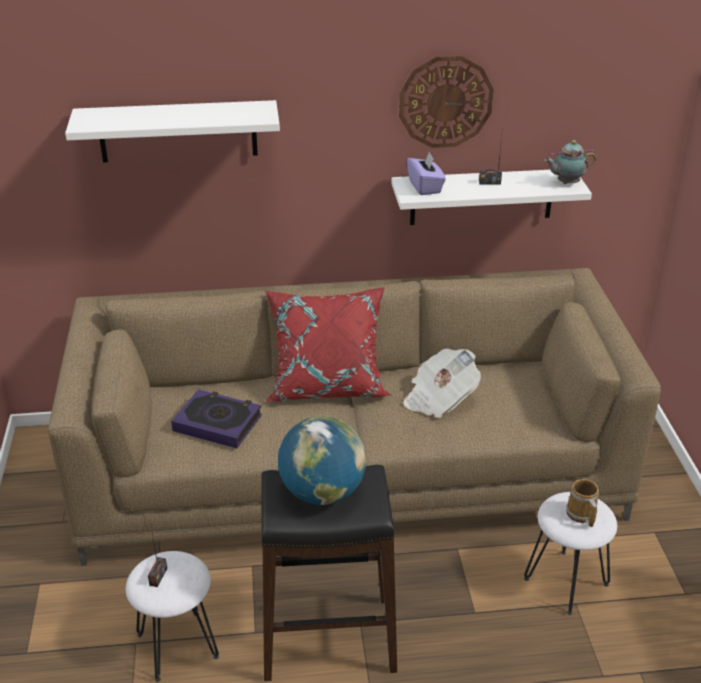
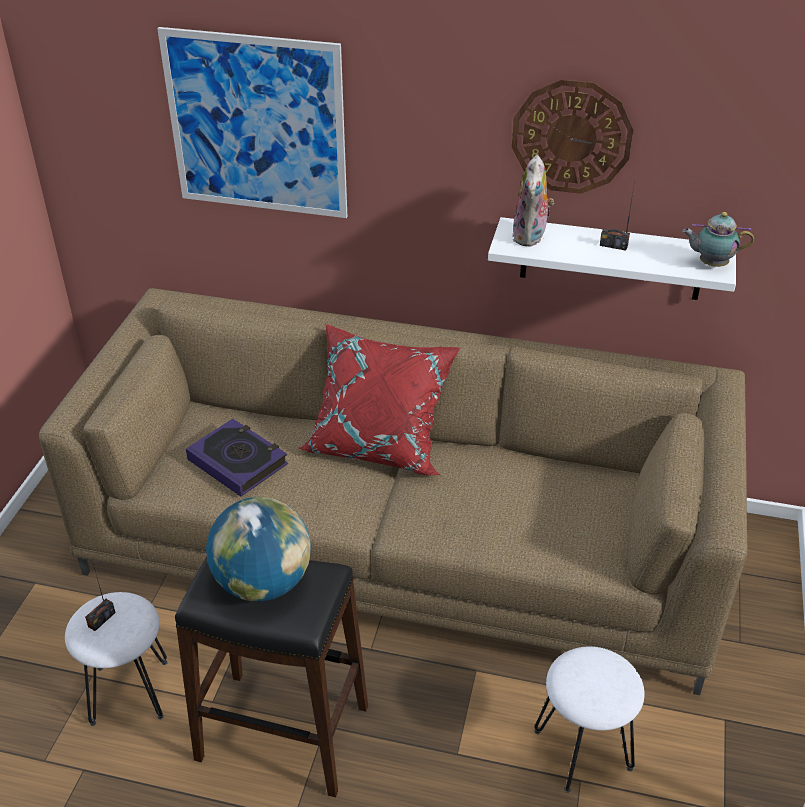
camera: 20 degrees right, 5 degrees up
(178, 131) = (256, 125): white shelf -> picture
(425, 187) = (531, 237): purple tissue box -> plush toy
(439, 399) = (494, 493): newspaper -> none
(581, 514) = (598, 682): mug -> none

